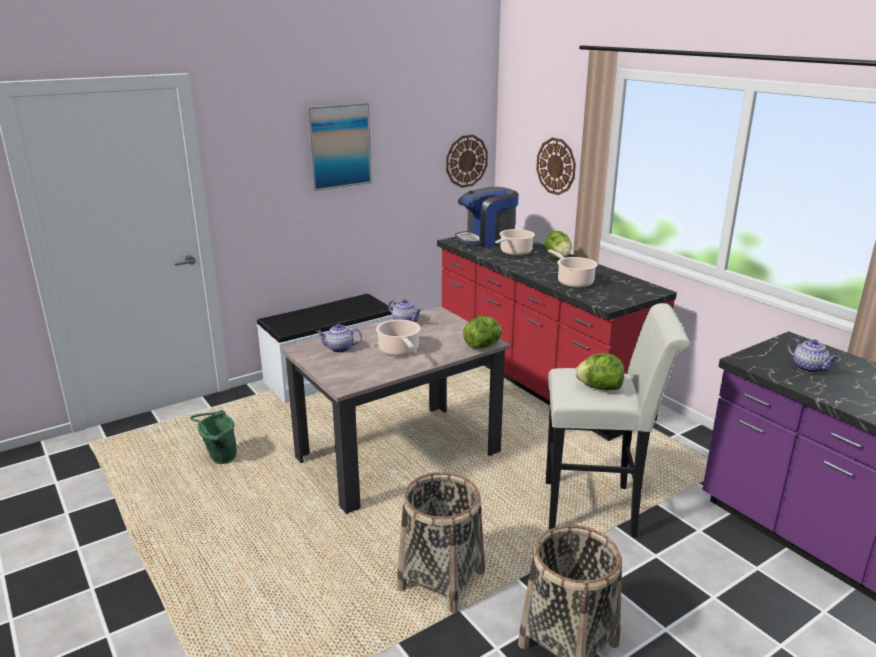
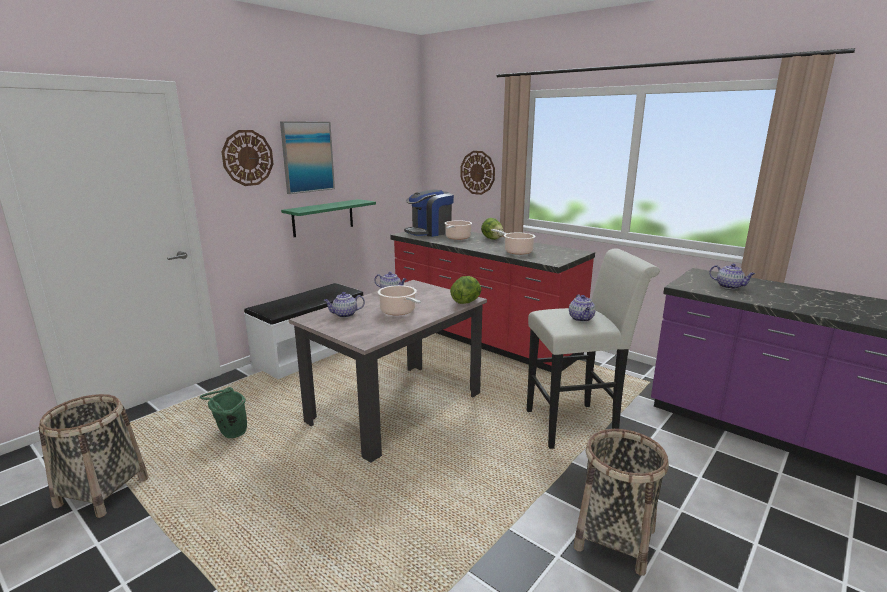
camera: 15 degrees left, 5 degrees down
(356, 216) = (323, 217): none -> green shelf
(441, 580) = (480, 505): basket -> basket (102, 492)
(466, 161) = (403, 174): wall clock -> wall clock (247, 158)
(599, 388) = (581, 319): lettuce -> teapot

